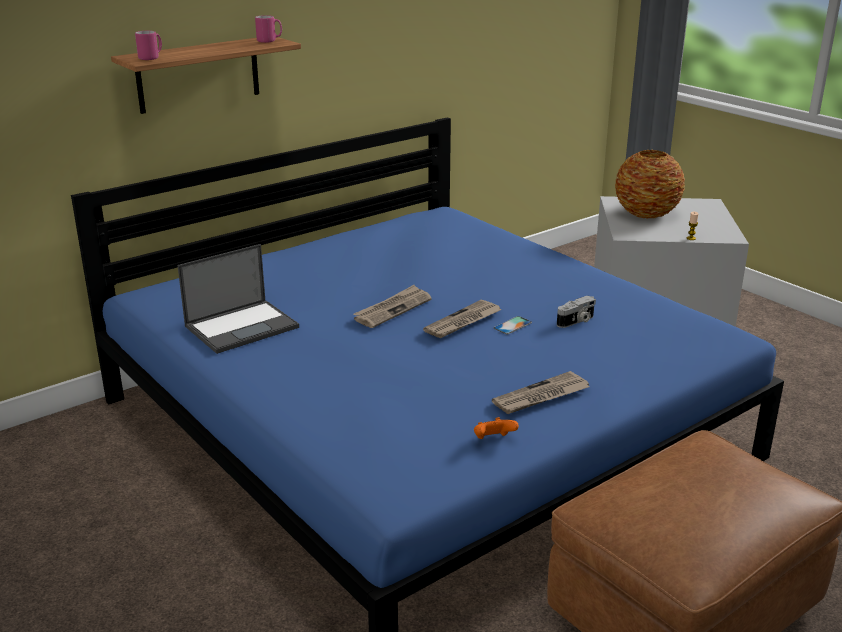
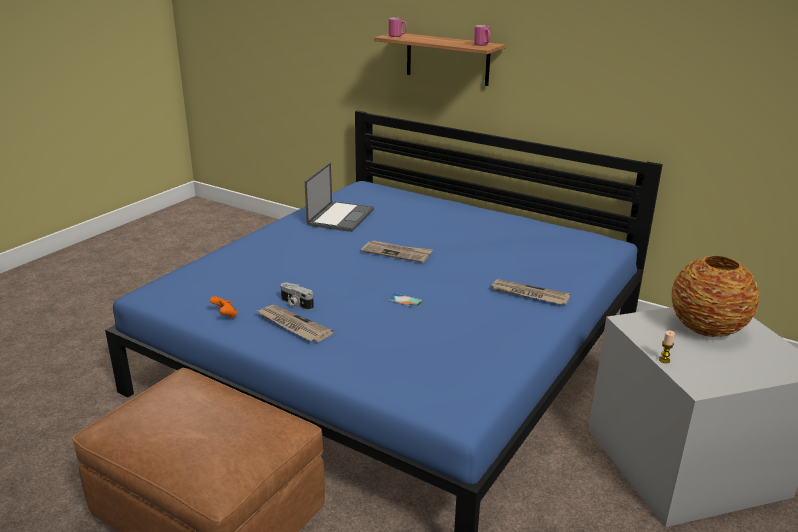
camera: 70 degrees right, 0 degrees up
(242, 326) = (341, 216): laptop -> laptop turned 105 degrees counterclockwise
(463, 322) = (395, 280): newspaper -> newspaper (529, 294)
(576, 321) = (434, 327): camera -> camera (296, 304)

